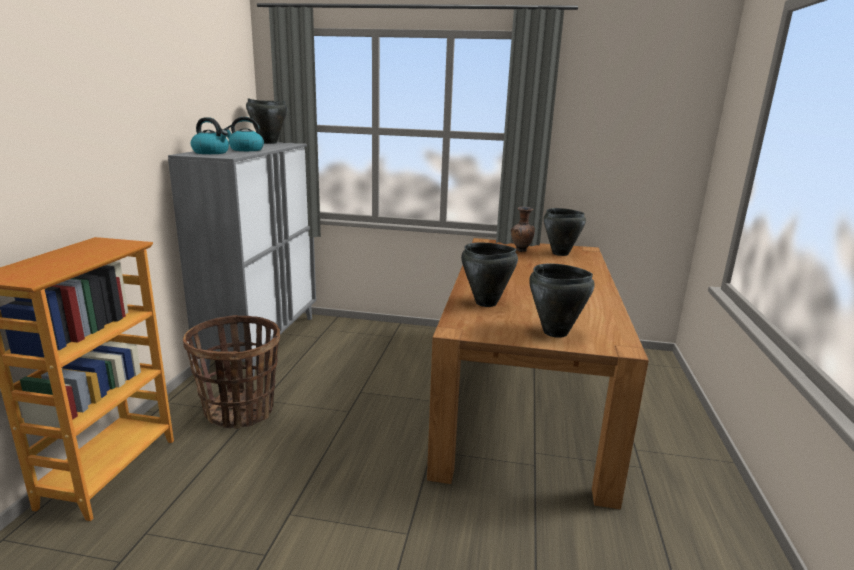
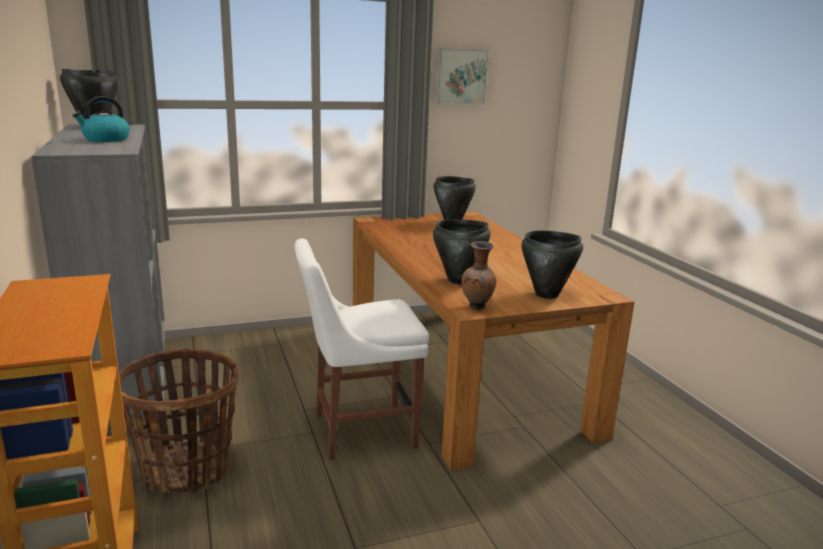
camera: 30 degrees left, 0 degrees up
(211, 152) = (78, 147): kettle -> none
(384, 421) = (358, 431): none -> white chair
(521, 251) = (416, 224): brown vase -> brown vase (477, 307)
(591, 111) = (460, 76): none -> picture

